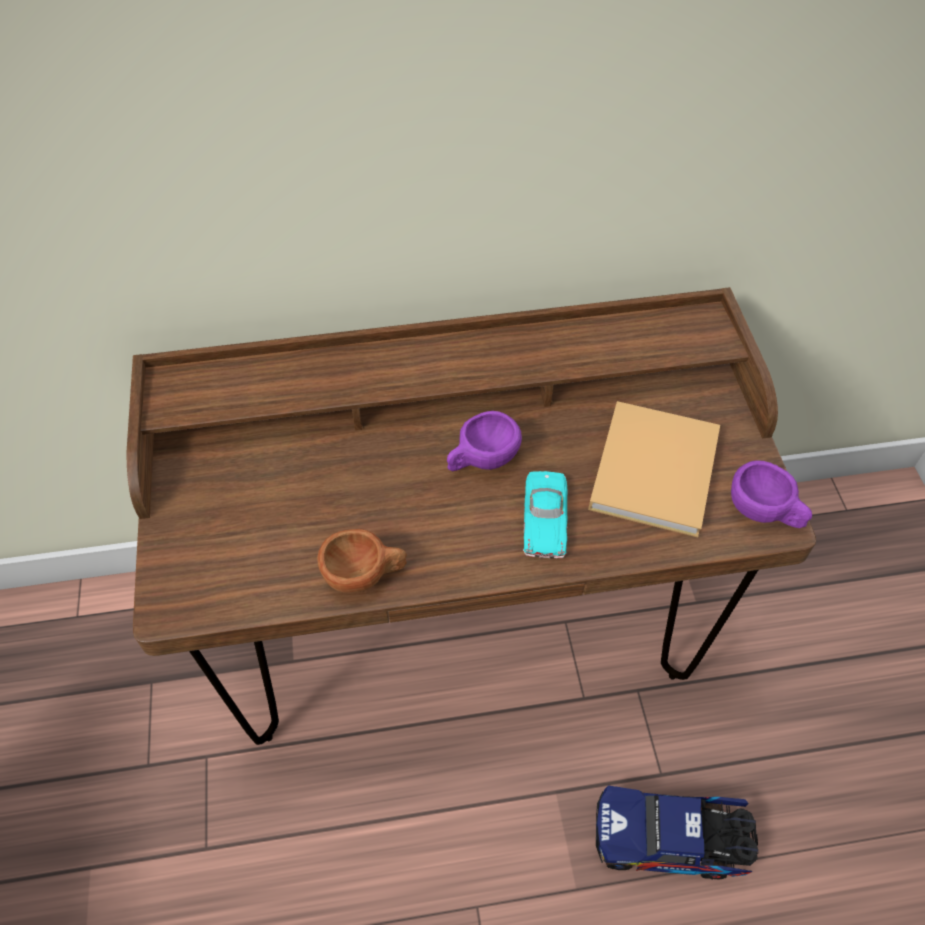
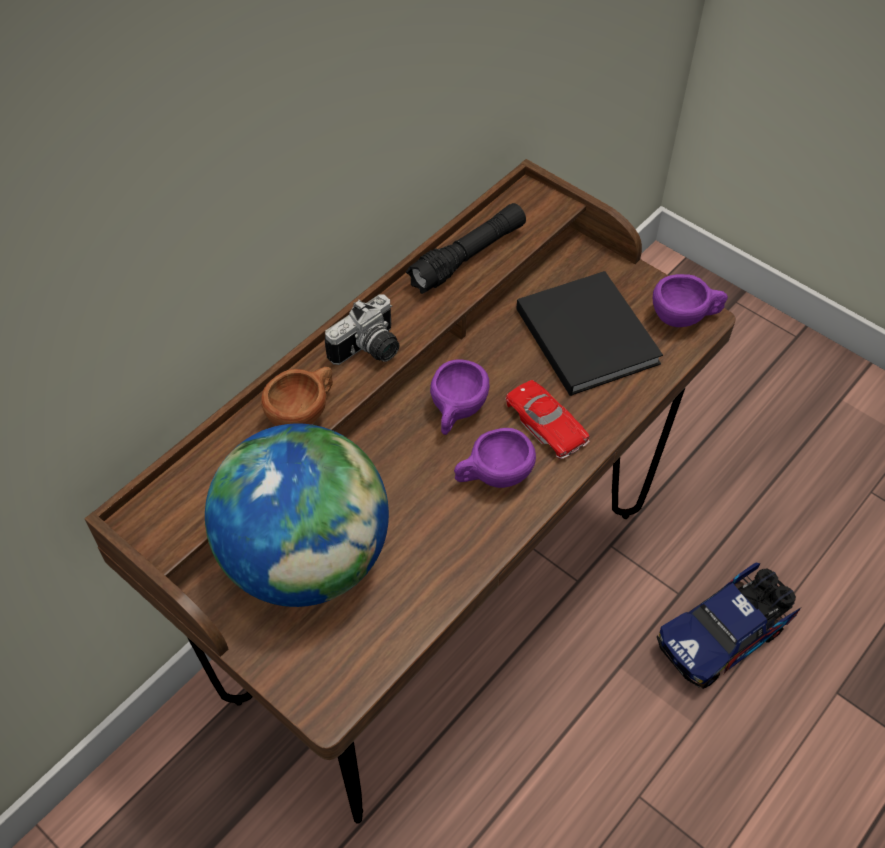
camera: 40 degrees left, 0 degrees up
(262, 493) = (307, 559): none -> globe
(365, 575) = (458, 560): brown cup -> brown cup (304, 412)
(444, 364) = (370, 351): none -> camera
(458, 530) = (492, 476): none -> purple cup
(545, 518) = (546, 423): turquoise toy car -> red toy car
(598, 339) = (468, 257): none -> black flashlight
(655, 467) = (585, 333): beige book -> black book

